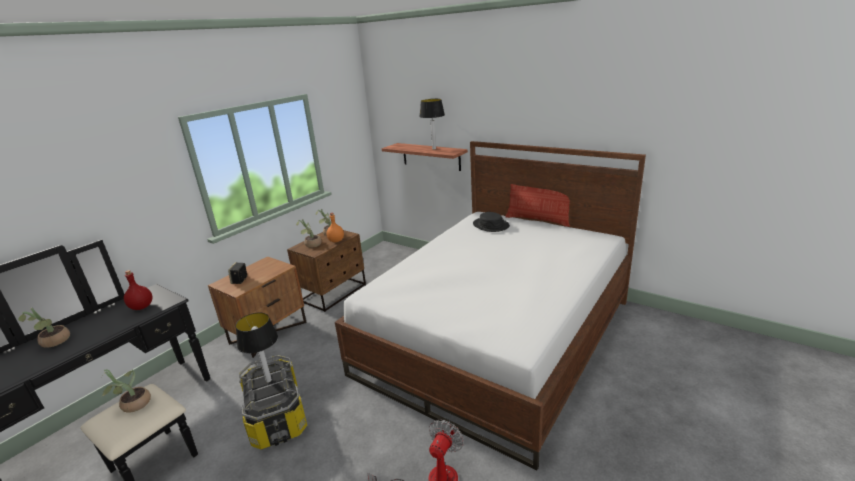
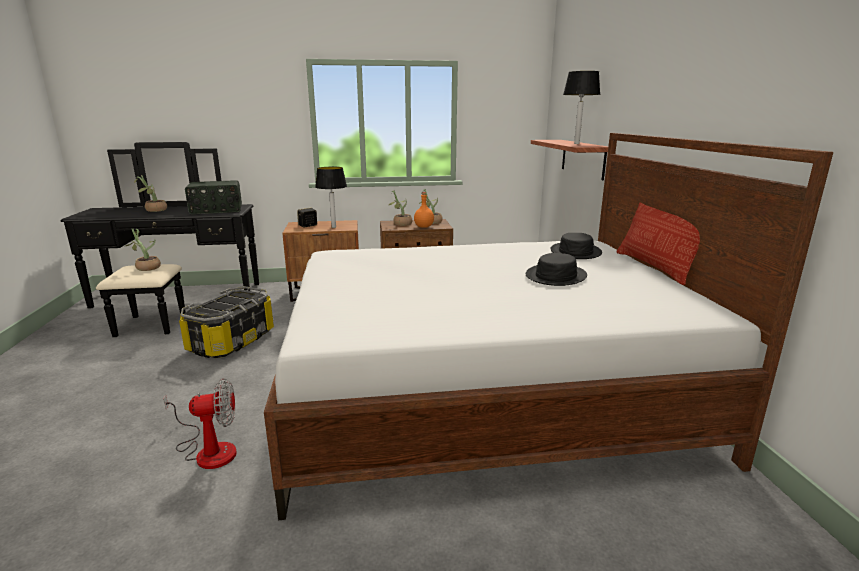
camera: 45 degrees right, 5 degrees down
(141, 307) = (216, 210): red bottle -> radio
(269, 380) = (232, 301): table lamp -> table lamp (333, 227)
(520, 246) = (556, 276): none -> black hat

